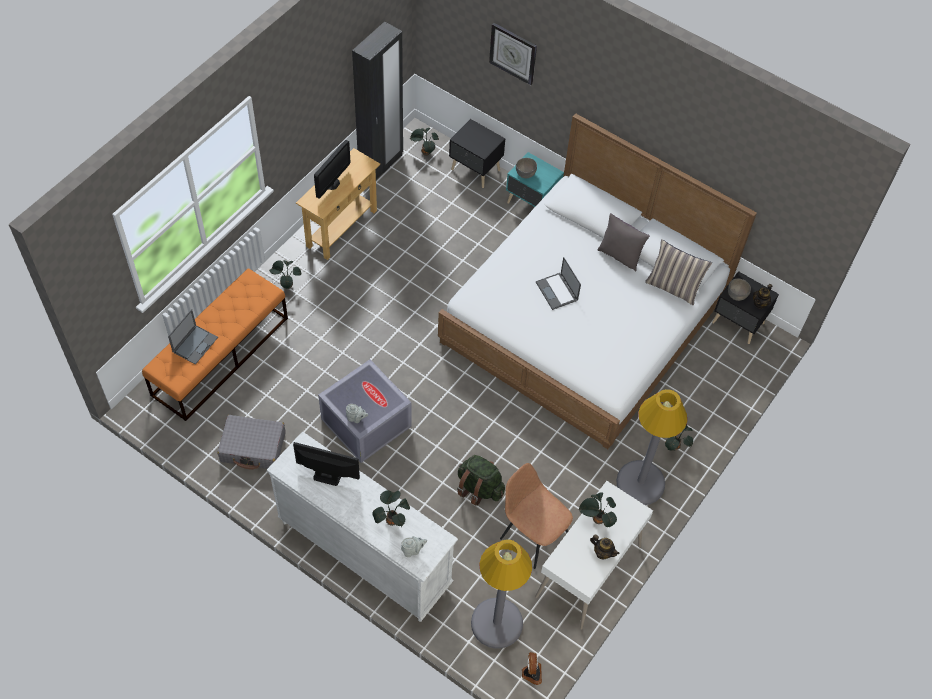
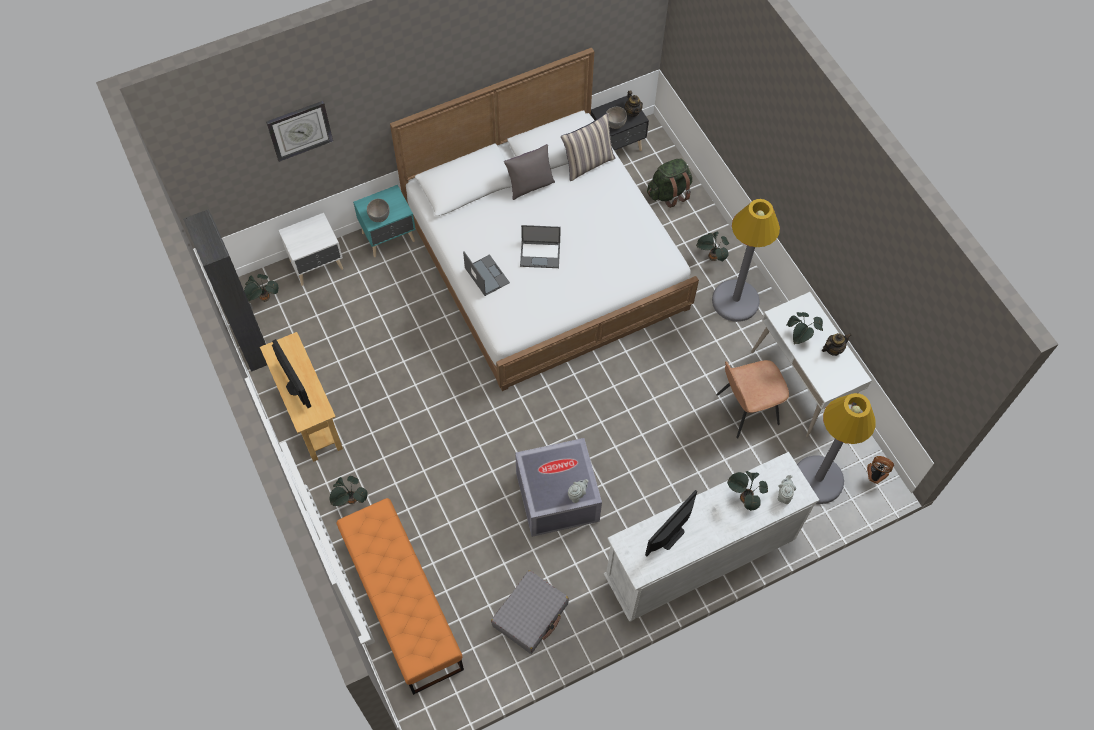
camera: 60 degrees left, 5 degrees up
(195, 344) = (406, 612): laptop -> laptop (486, 275)
(475, 171) = (317, 265): black nightstand -> white nightstand
(479, 488) = (677, 431): green backpack -> green backpack (669, 193)

